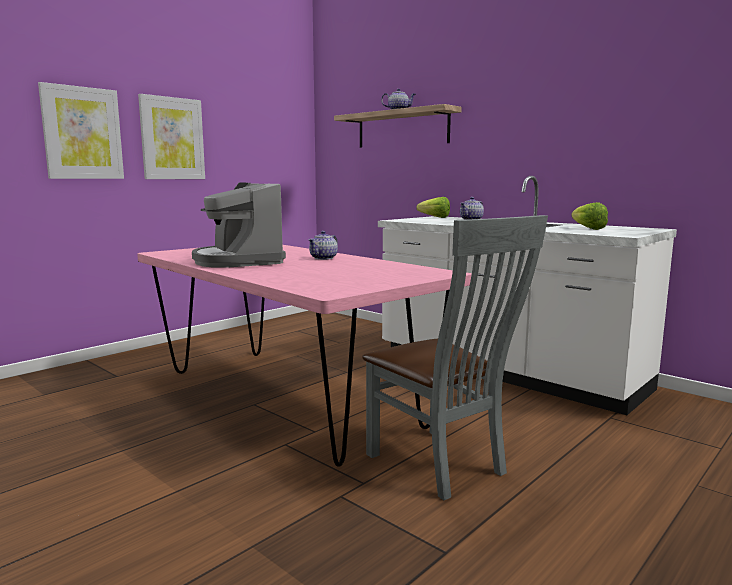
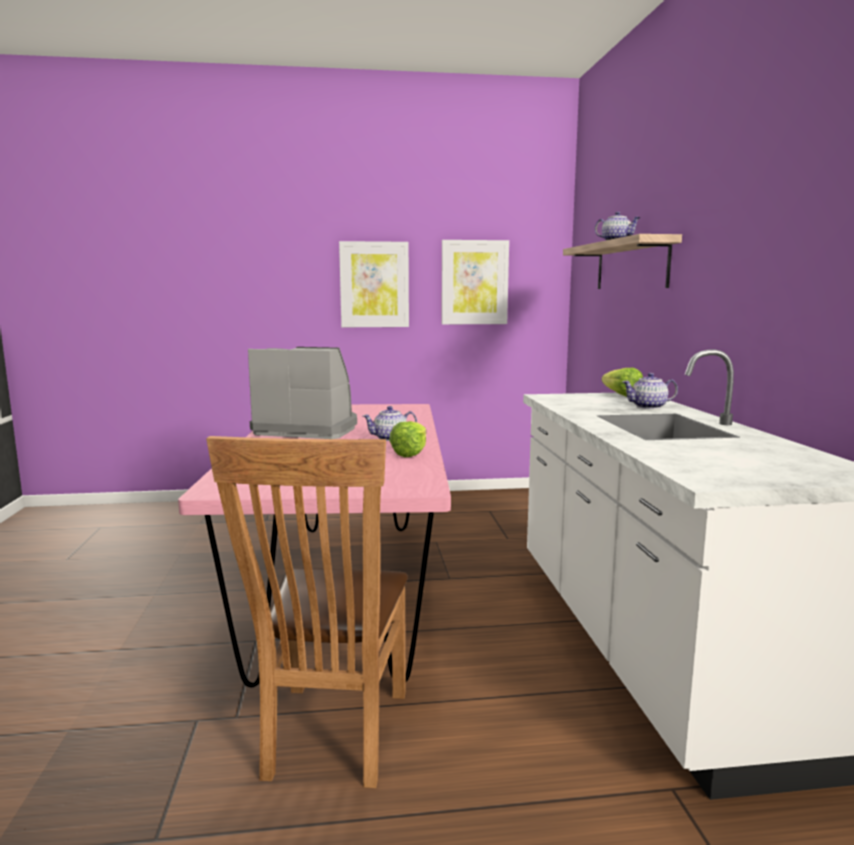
camera: 40 degrees right, 0 degrees up
(82, 133) = (281, 284): picture -> picture (474, 282)
(238, 261) = (308, 429): coffee machine -> coffee machine turned 90 degrees clockwise
(442, 466) = (332, 738): grey chair -> brown chair
(586, 228) = (729, 452): lettuce -> lettuce (413, 452)

